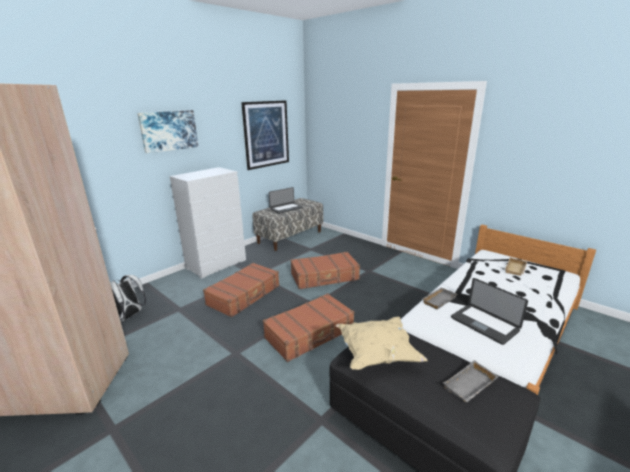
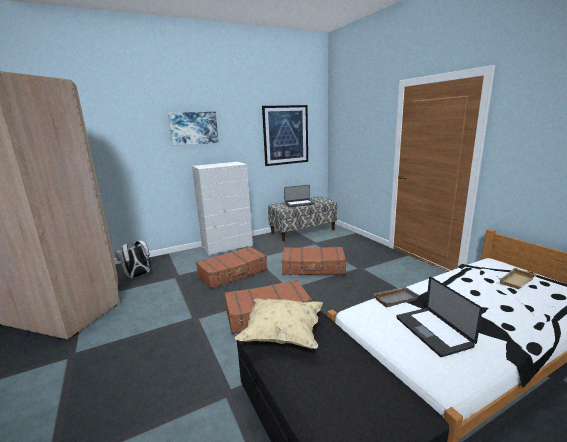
camera: 20 degrees right, 5 degrees down
(470, 386) = (359, 388): grey tray -> none

